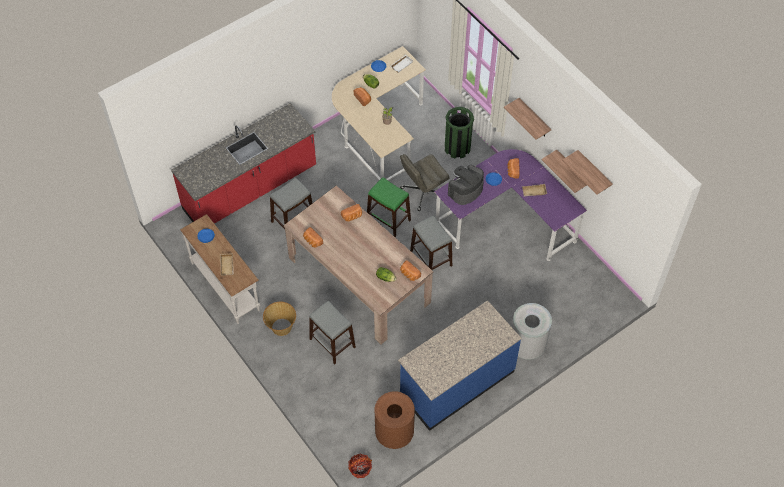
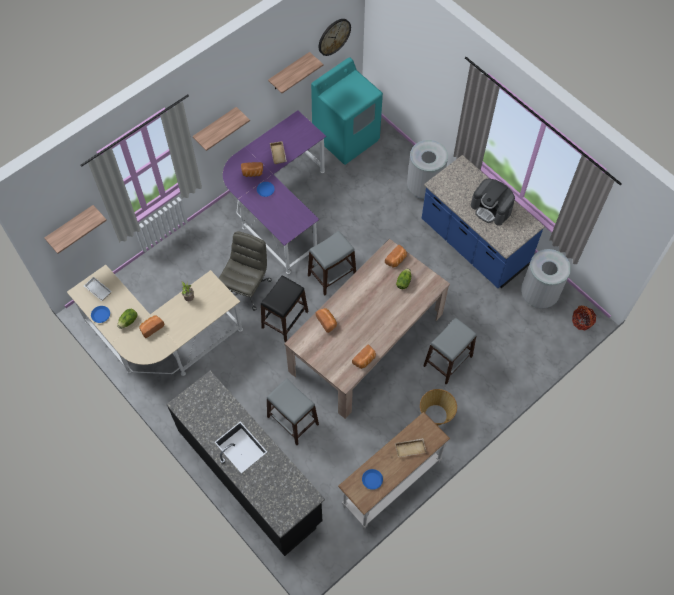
camera: 95 degrees left, 5 degrees up
(250, 189) = (250, 476): red counter -> black counter
(388, 219) = (284, 320): green stool -> black stool
(394, 433) = (539, 294): brown trash can -> grey trash can
(423, 192) = (246, 288): grey office chair -> grey office chair turned 120 degrees counterclockwise
(457, 148) = (183, 258): green trash can -> none
(465, 190) = (281, 215): coffee machine -> coffee machine (491, 209)
(572, 171) = (269, 106): shelf -> shelf (71, 226)
(589, 282) = (346, 138): none -> turquoise washing machine
(634, 206) = (334, 36): none -> wall clock

